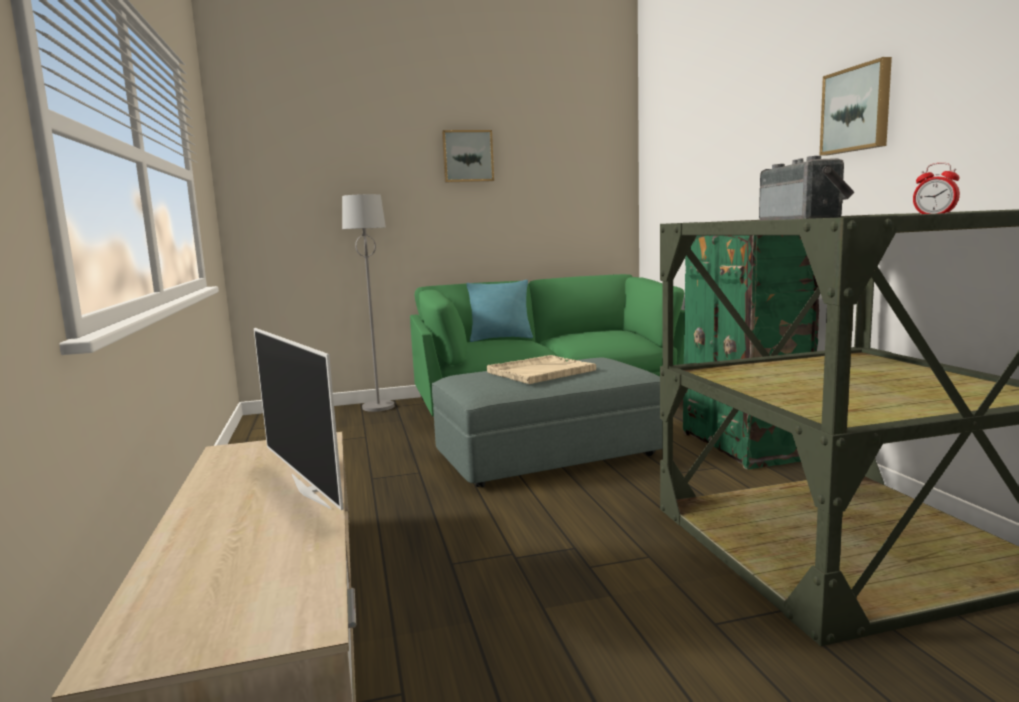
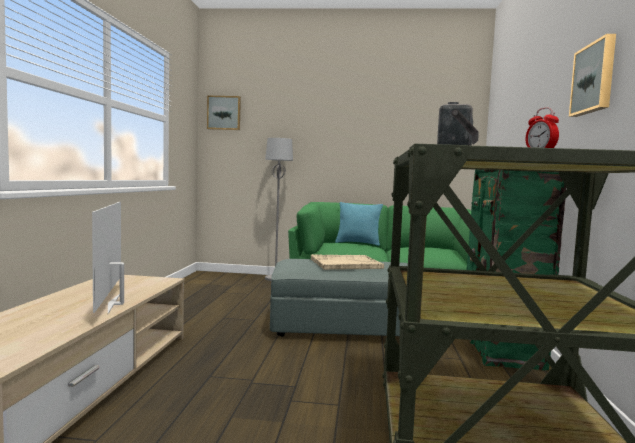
camera: 20 degrees right, 5 degrees down
(467, 156) = (356, 117): picture -> picture (224, 113)

